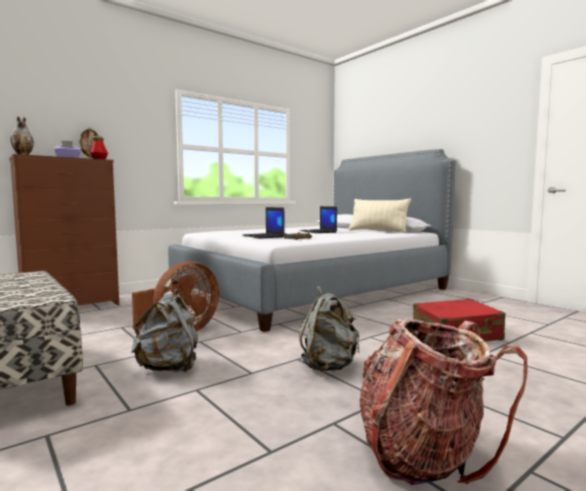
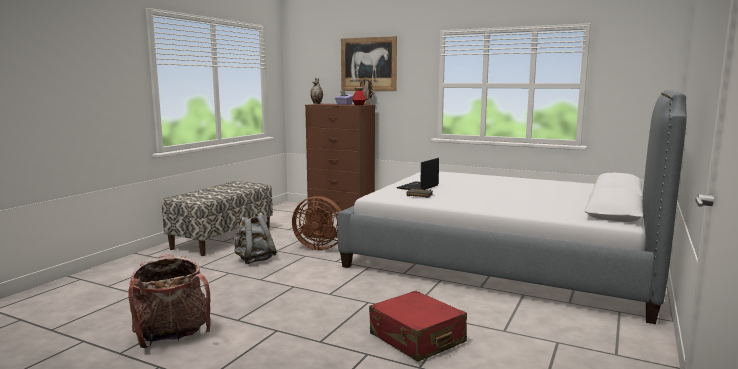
camera: 65 degrees right, 5 degrees up
(87, 112) = (368, 64): none -> picture
(318, 231) = (503, 192): laptop -> none
(329, 366) = (286, 297): grey backpack -> none
(378, 231) = (573, 207): beige pillow -> none

